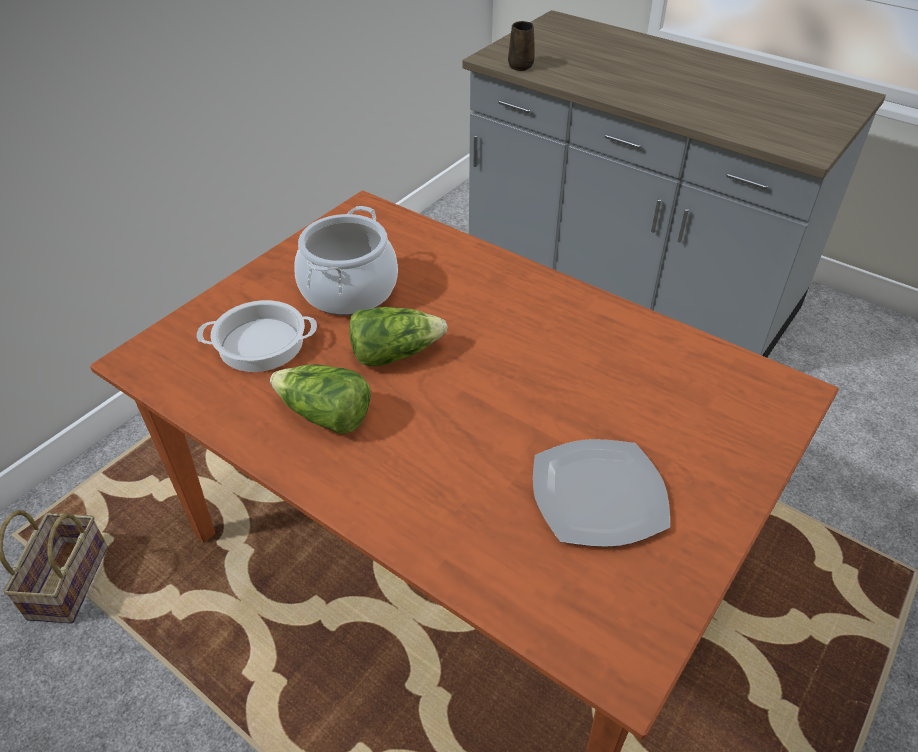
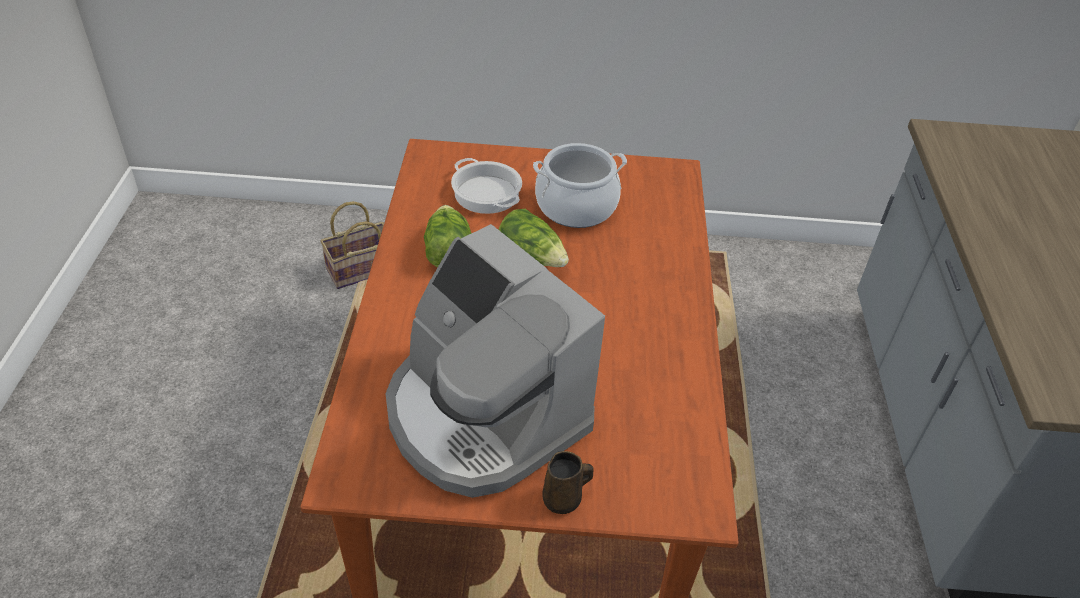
camera: 55 degrees right, 0 degrees up
(521, 65) = (948, 153): brown mug -> brown mug (564, 500)
(599, 493) = (483, 416): plate -> coffee machine

